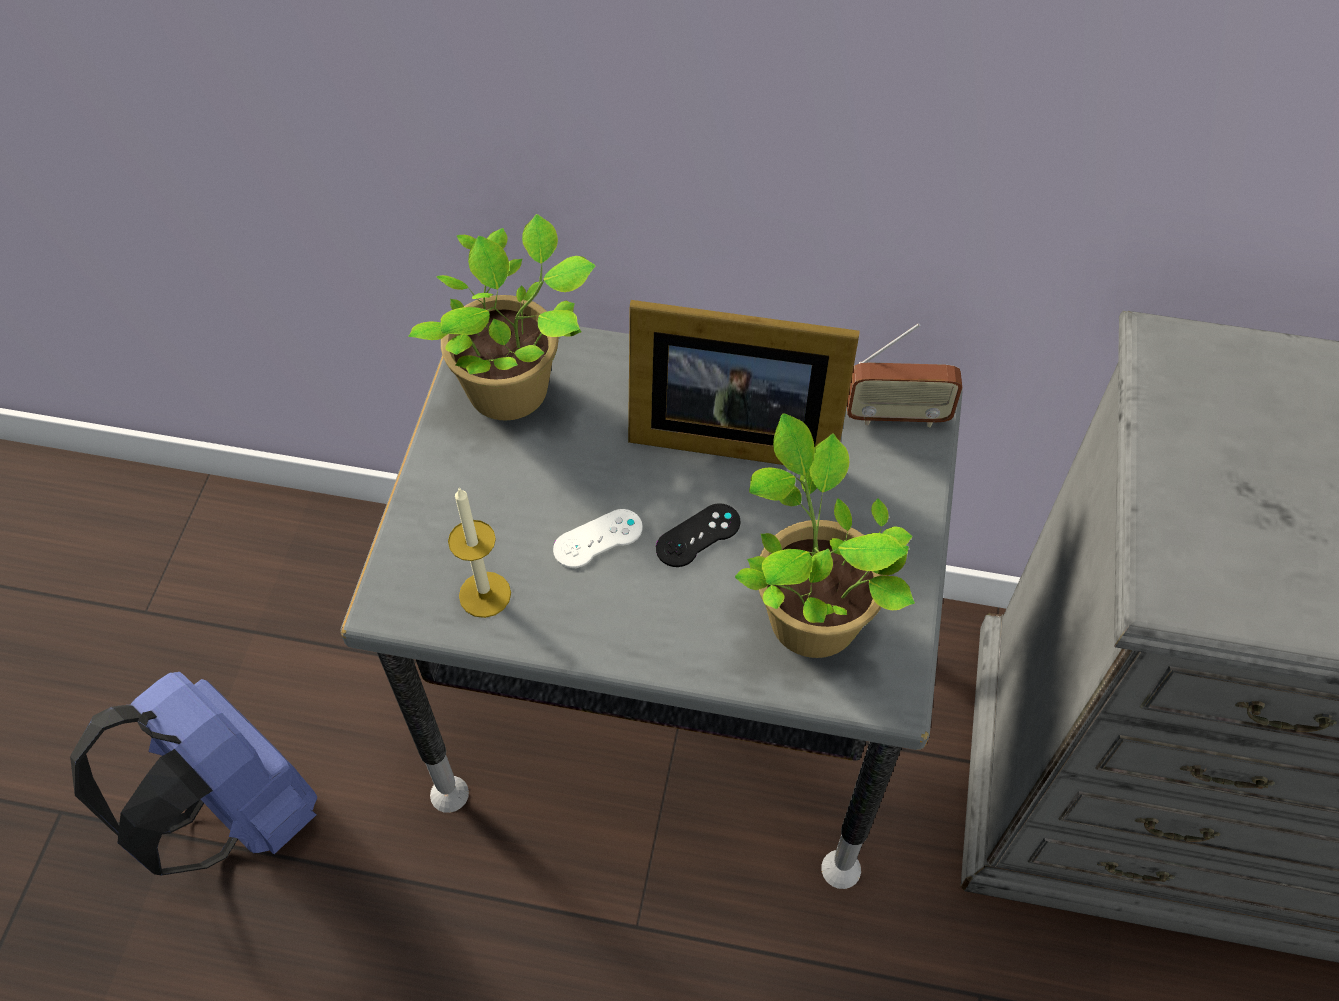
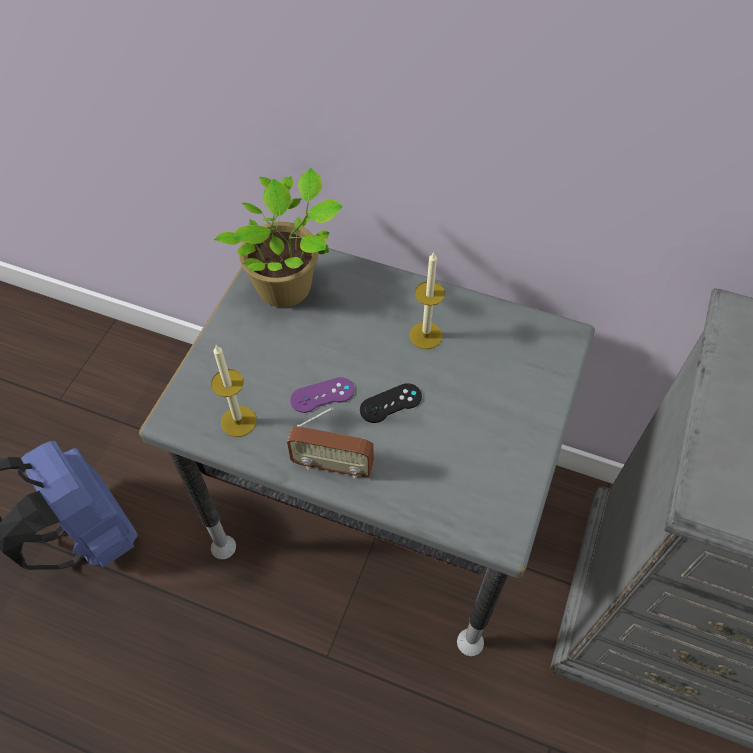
camera: 10 degrees right, 0 degrees up
(598, 539) = (322, 395): white game controller -> purple game controller
(728, 431) = (426, 335): picture frame -> candle
(809, 613) = (456, 468): potted plant -> none
(897, 416) = (545, 341): radio -> radio (332, 465)

